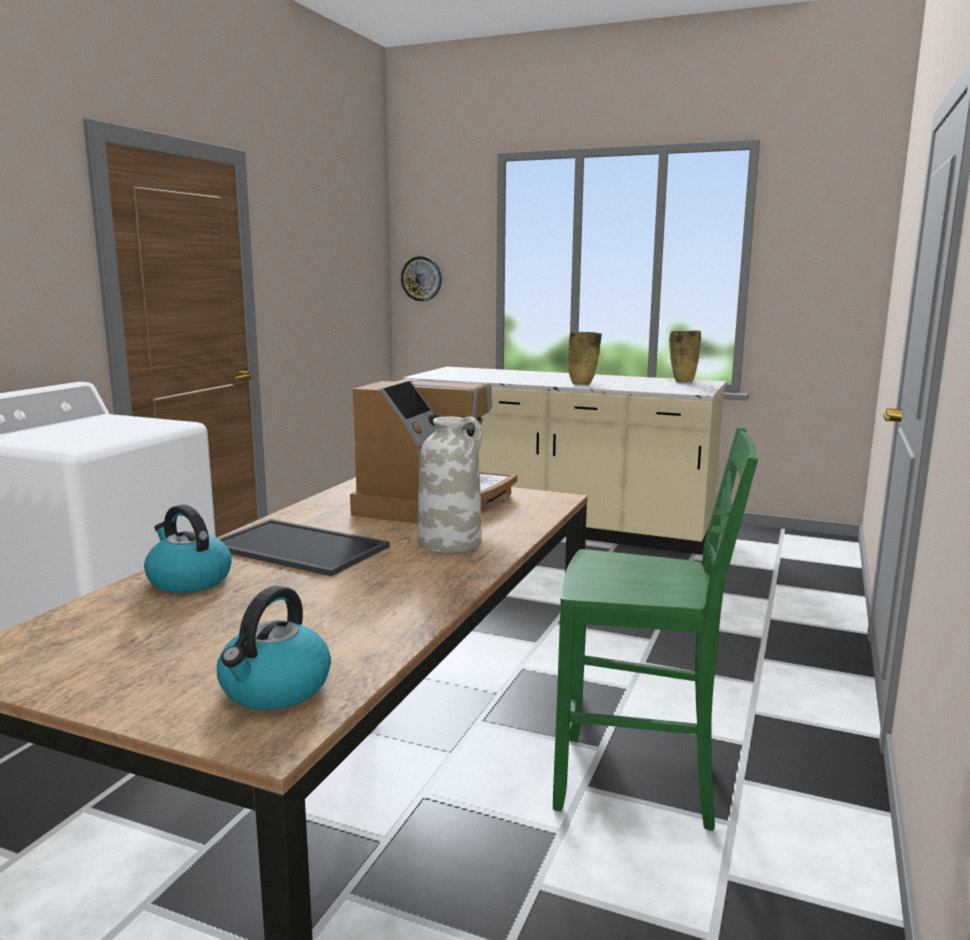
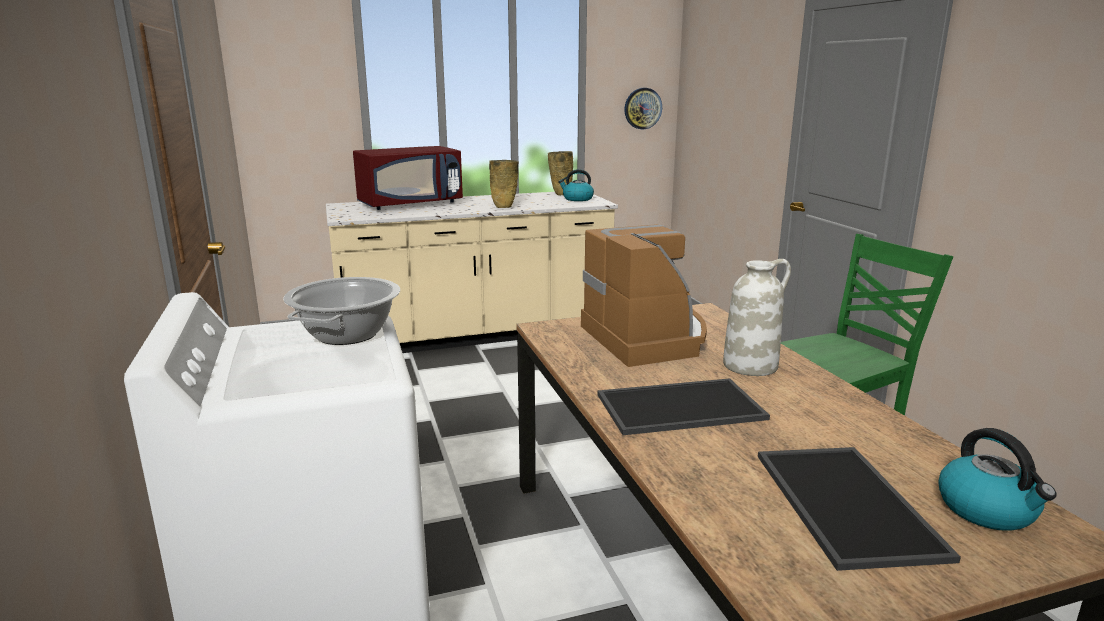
camera: 40 degrees left, 5 degrees up
(138, 427) = (347, 334): none -> cooking pot
(188, 580) = (701, 466): kettle -> kettle (577, 199)
(196, 635) = (842, 502): none -> tray
(421, 278) = (272, 113): wall clock -> wall clock (642, 108)
(509, 373) = (411, 204): none -> red microwave

